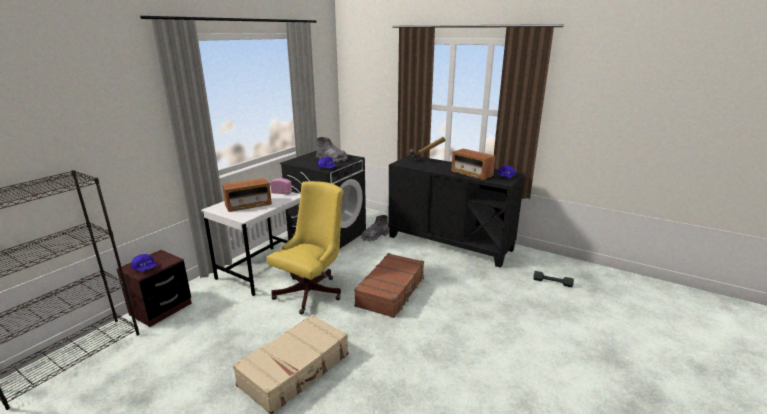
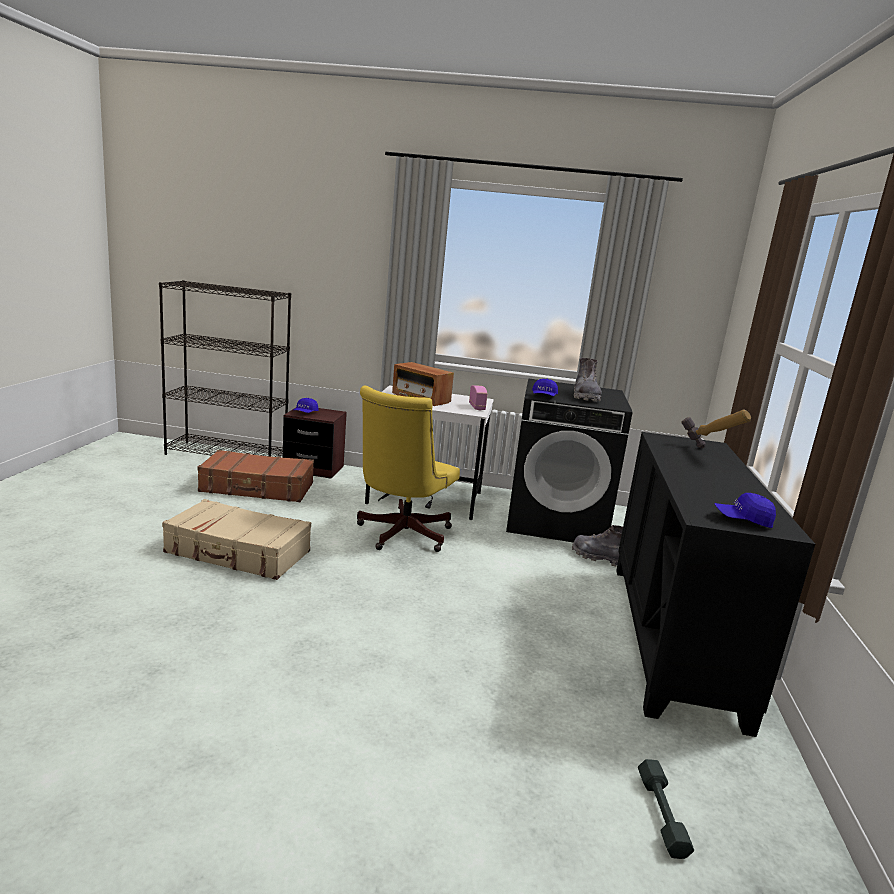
camera: 65 degrees right, 5 degrees down
(312, 291) = (400, 535): yellow office chair -> yellow office chair turned 105 degrees clockwise
(391, 291) = (445, 594): brown suitcase -> brown suitcase (257, 488)
(471, 174) = (704, 489): radio -> none

